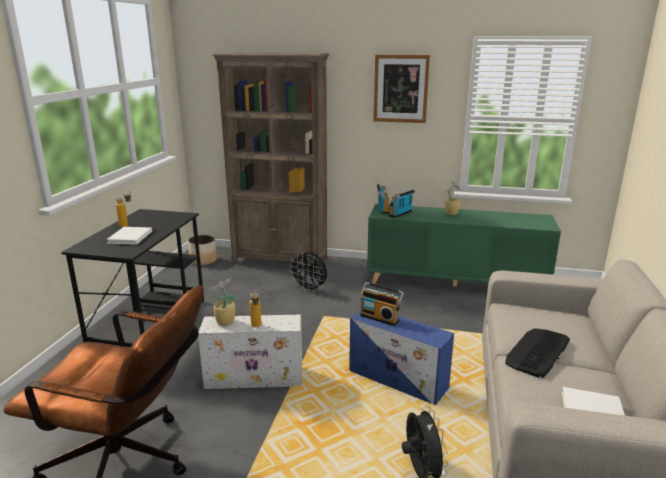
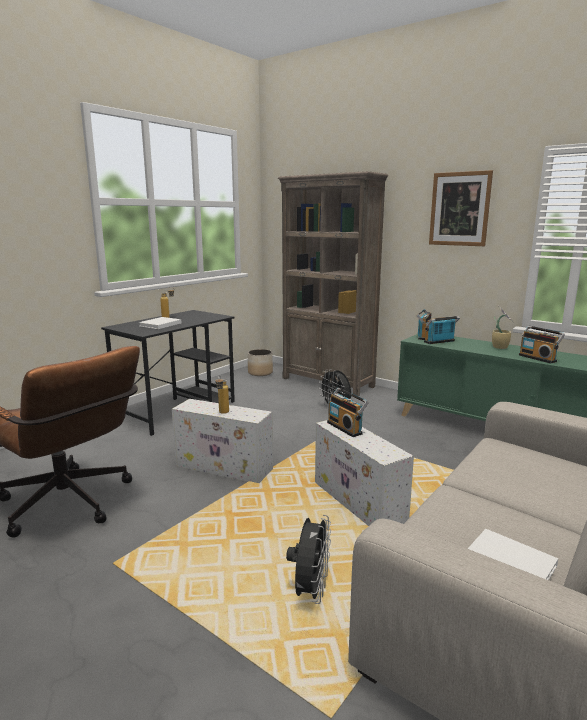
camera: 25 degrees right, 5 degrees down
(224, 322) = (200, 405): potted plant -> none
(399, 380) = (359, 503): blue storage box -> white storage box
(488, 221) = (538, 358): none -> radio
(537, 352) = (492, 491): keyboard -> none

